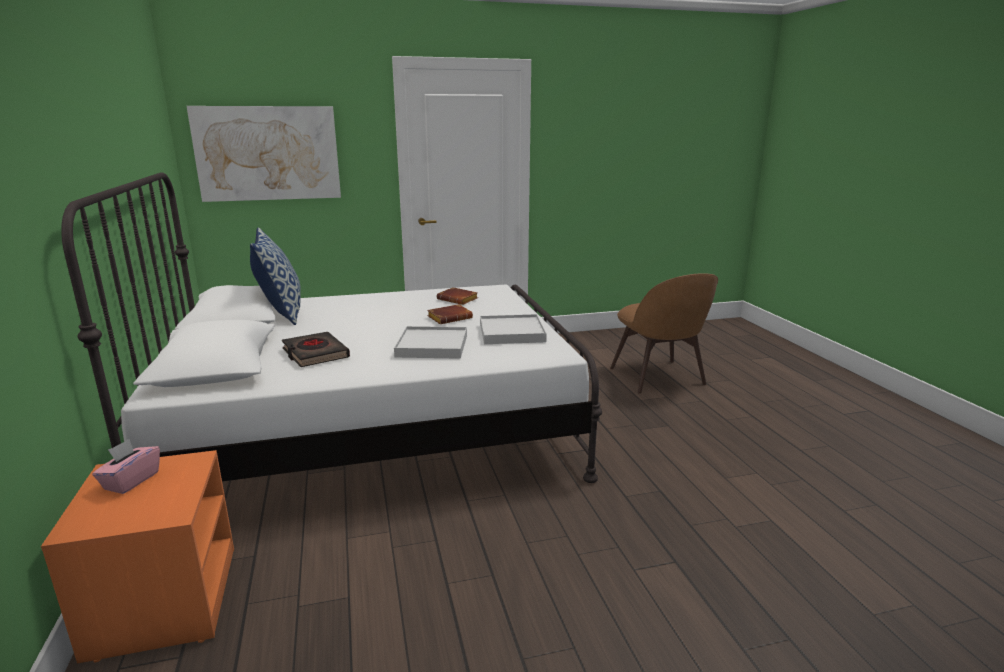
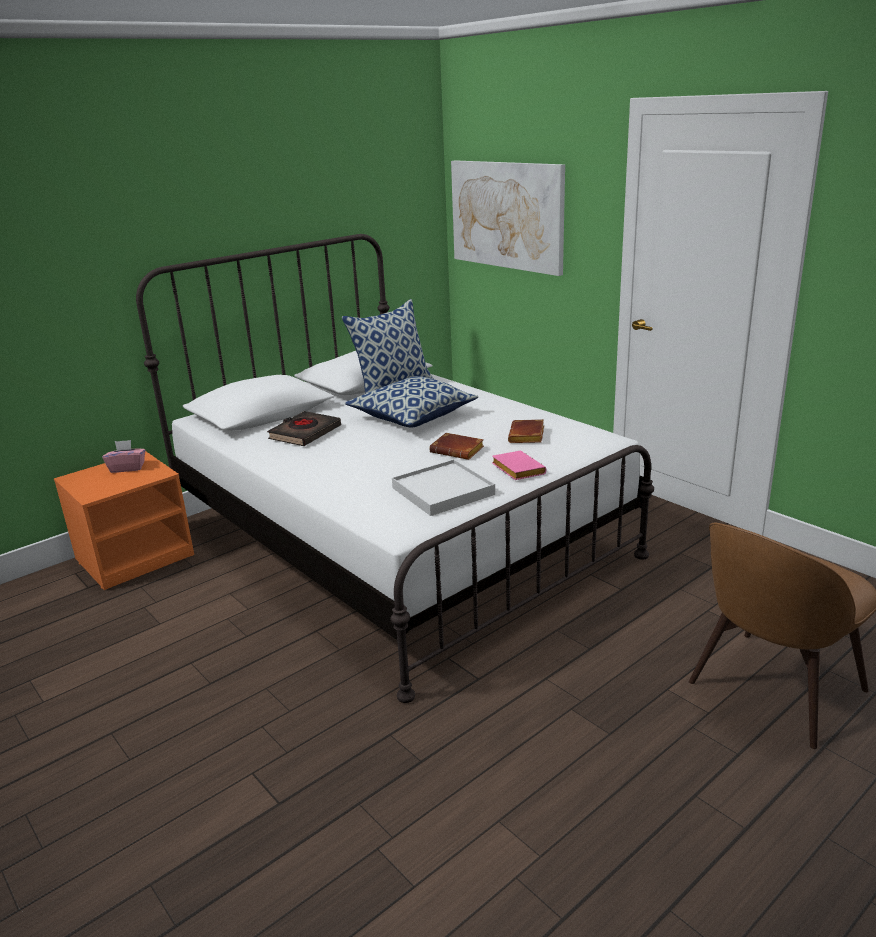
camera: 65 degrees right, 5 degrees up
(358, 318) = (412, 416): none -> pillow
(432, 346) = (364, 468): white tray -> none
(507, 311) = (516, 470): none -> pink book

